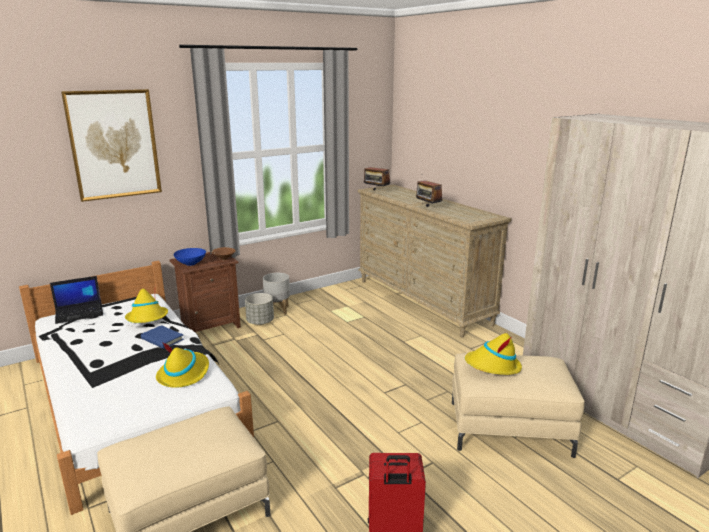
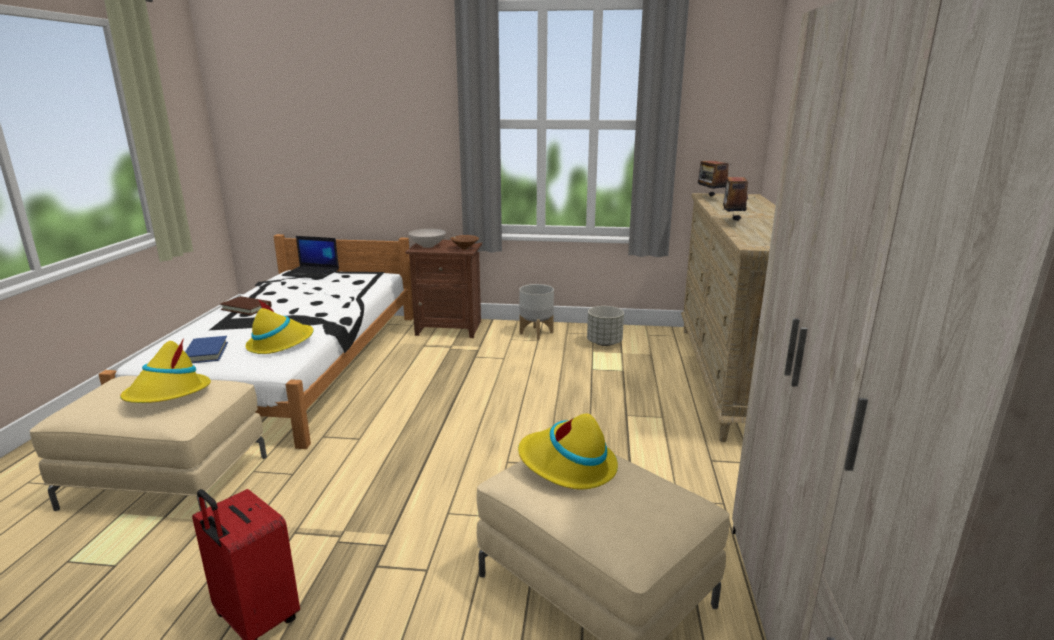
camera: 40 degrees right, 0 degrees up
(85, 360) = (246, 308): none -> brown book
(114, 144) = (372, 97): picture -> none
(147, 318) = (345, 290): yellow hat -> yellow hat (168, 394)
(162, 339) = (321, 310): blue book -> blue book (205, 353)
(190, 264) = (427, 246): blue bowl -> white bowl
(260, 322) = (500, 339): grey planter -> grey planter (604, 343)

